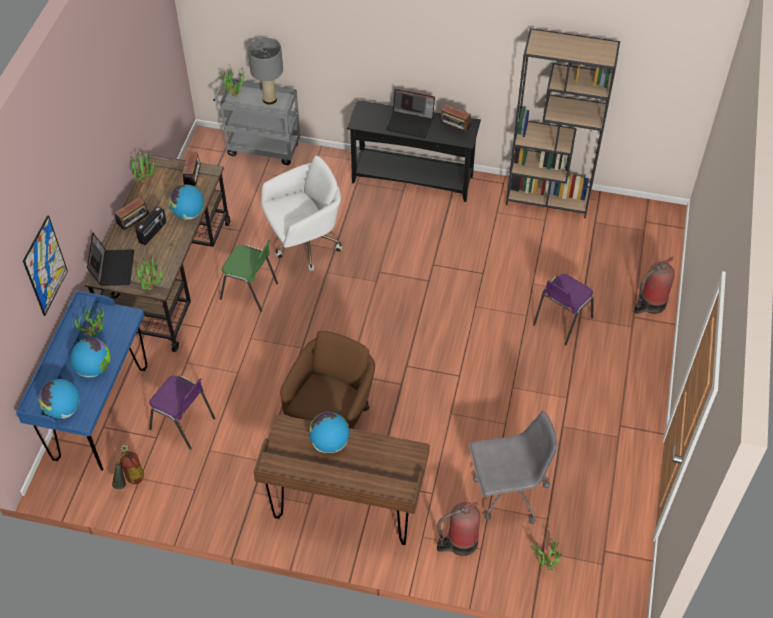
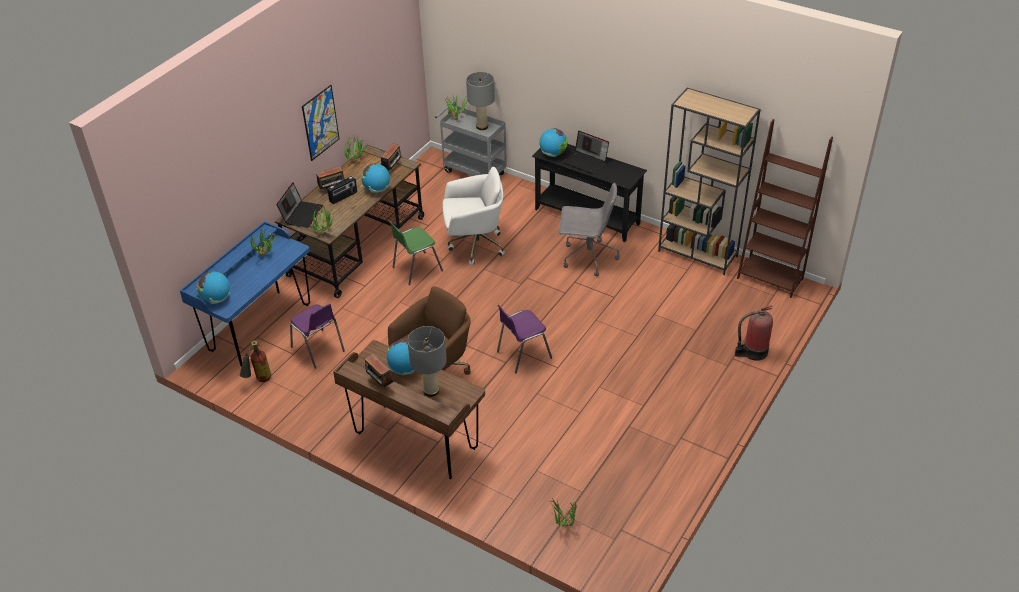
camera: 20 degrees right, 10 degrees down
(45, 266) = (236, 186): picture -> picture (320, 123)
(94, 368) = (252, 277): globe -> globe (553, 154)
(250, 291) = (416, 269): green chair -> green chair turned 105 degrees clockwise
(371, 462) = (431, 391): none -> grey table lamp
(455, 130) = (621, 173): radio -> radio (380, 383)
(459, 542) = (498, 490): fire extinguisher -> none
(506, 494) = (556, 464): grey office chair -> grey office chair (586, 257)
(561, 321) = (665, 347): purple chair -> purple chair (522, 355)
(632, 210) = (770, 278): none -> brown bookcase

